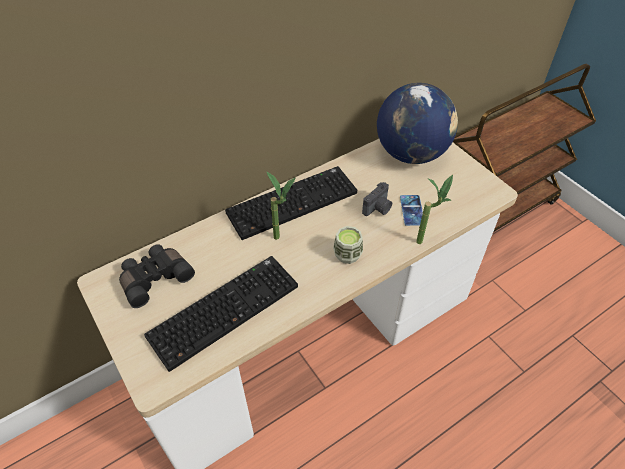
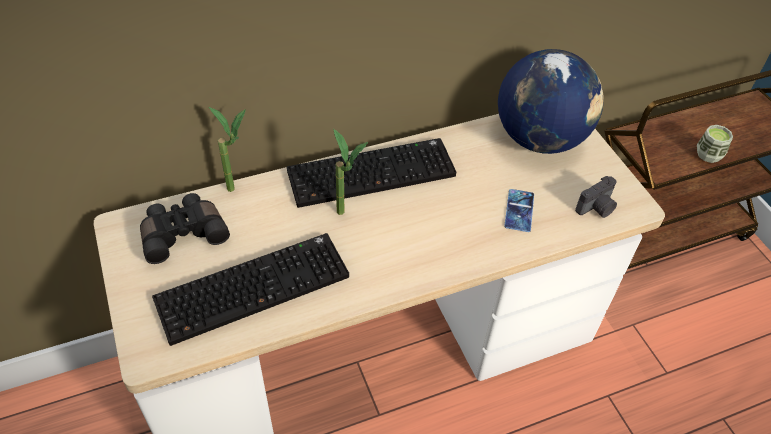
camera: 10 degrees right, 0 degrees up
(347, 255) = (421, 250): cup -> cup (708, 155)
(378, 208) = (477, 200): camera -> camera (597, 208)
(425, 240) = (525, 251): potted plant -> potted plant (239, 189)

